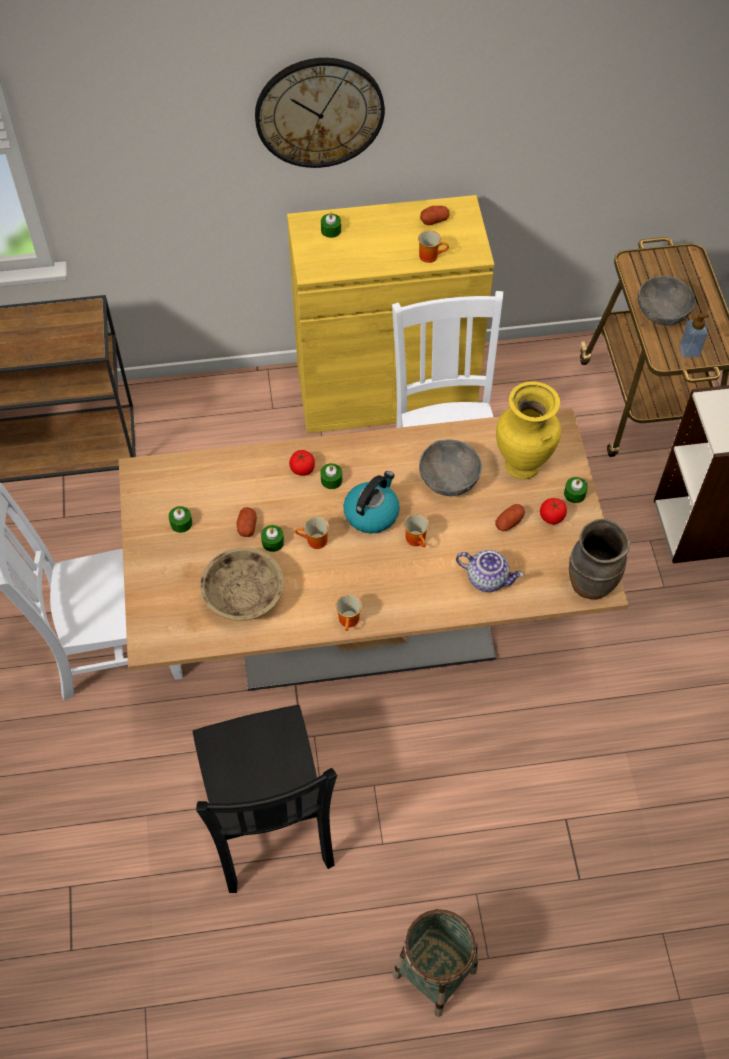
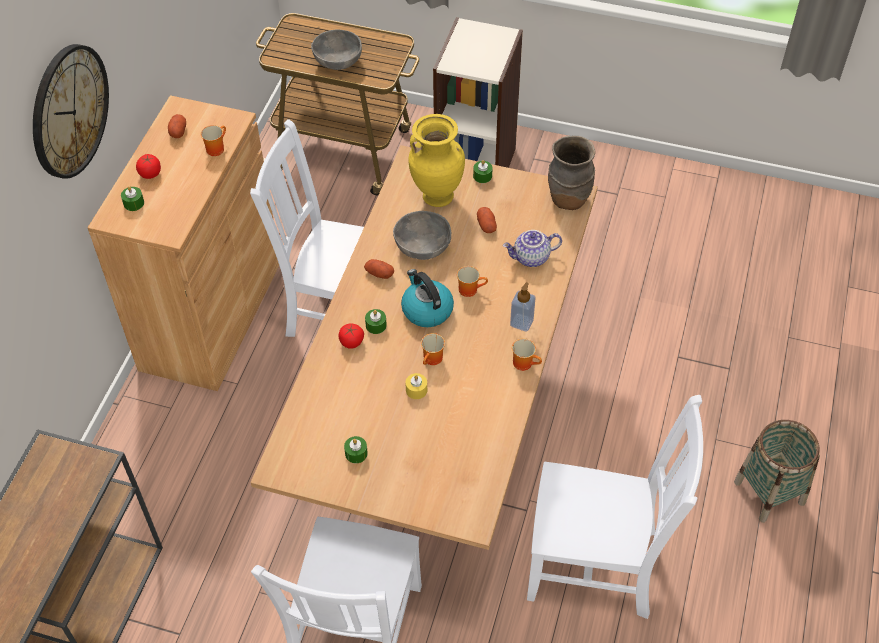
camera: 65 degrees left, 5 degrees down
(243, 595) = (460, 430): beige bowl -> none
(247, 526) = (389, 404): potato -> potato (379, 273)
(269, 824) = (597, 565): black chair -> white chair
(273, 542) = (416, 390): green candle -> yellow candle
(385, 390) = (211, 315): yellow cabinet -> brown cabinet
(488, 578) = (531, 258): teapot -> teapot turned 150 degrees counterclockwise
(552, 517) = (496, 198): tomato -> tomato (150, 173)
(689, 350) = (384, 62): soap dispenser -> soap dispenser (521, 322)

